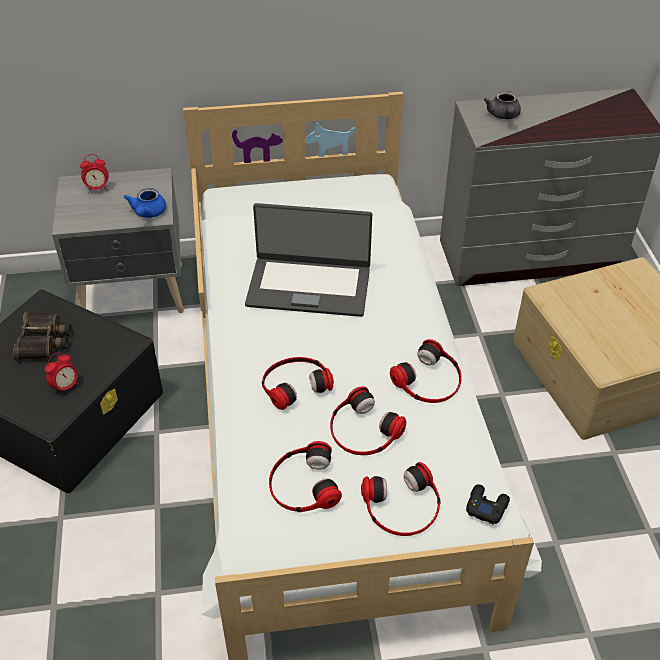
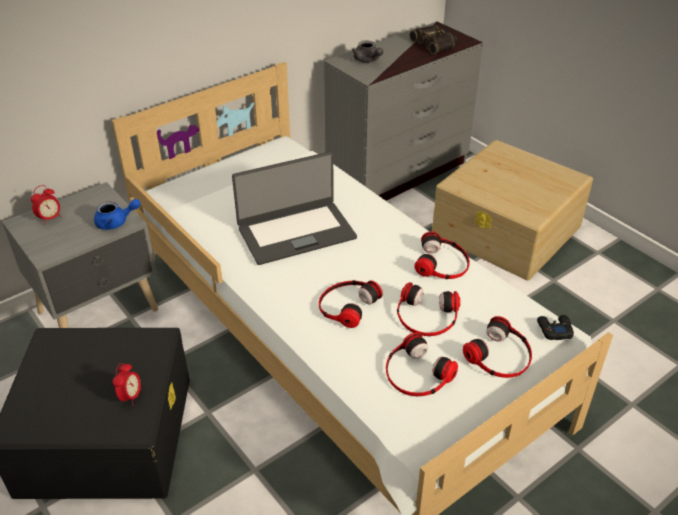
camera: 30 degrees left, 5 degrees down
(44, 341) = (78, 368): binoculars -> binoculars (435, 44)
(148, 213) = (116, 222): blue teapot -> blue teapot turned 75 degrees counterclockwise

